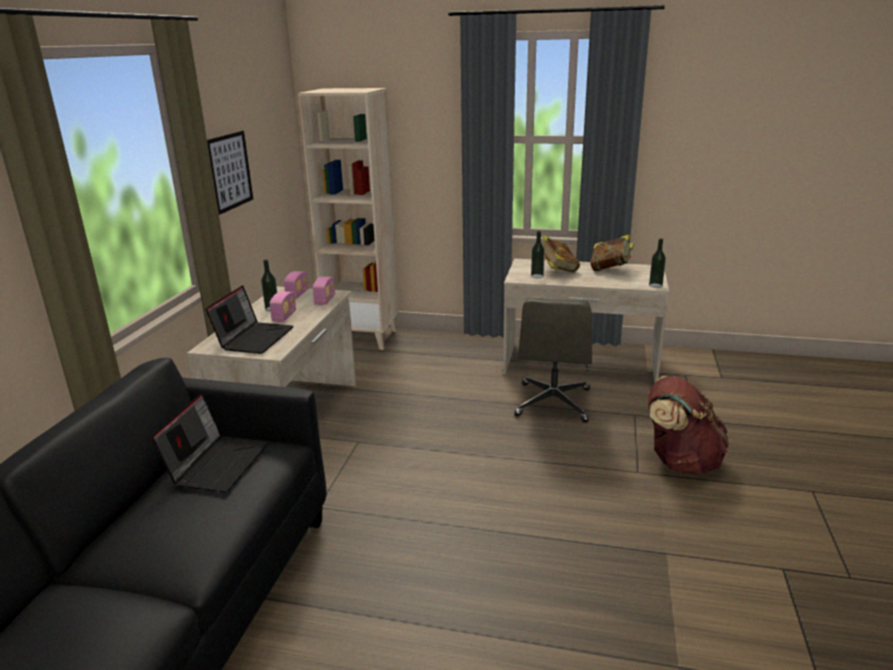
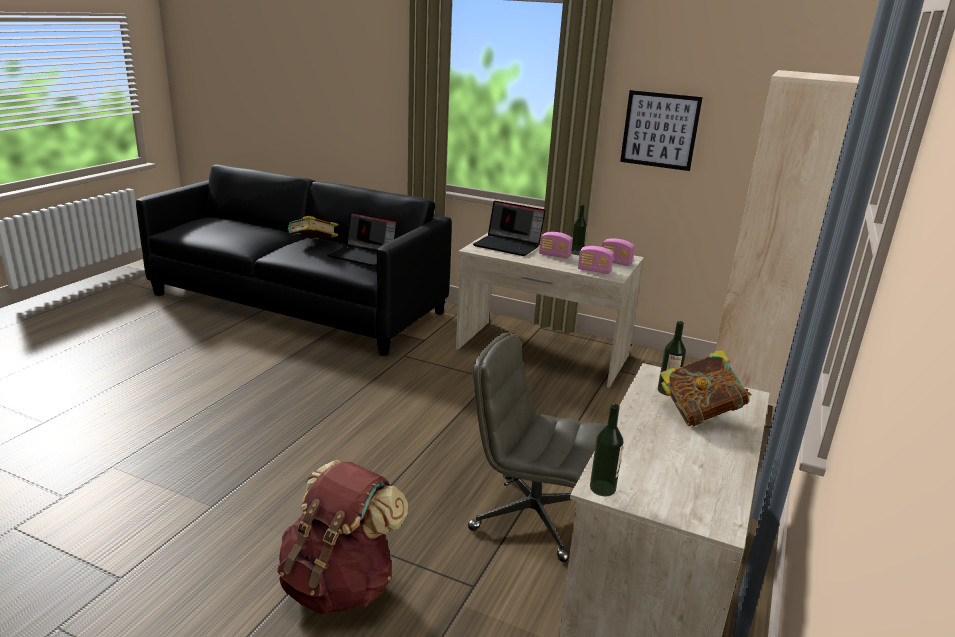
camera: 100 degrees right, 0 degrees up
(610, 269) = (705, 468): book -> book (313, 245)

